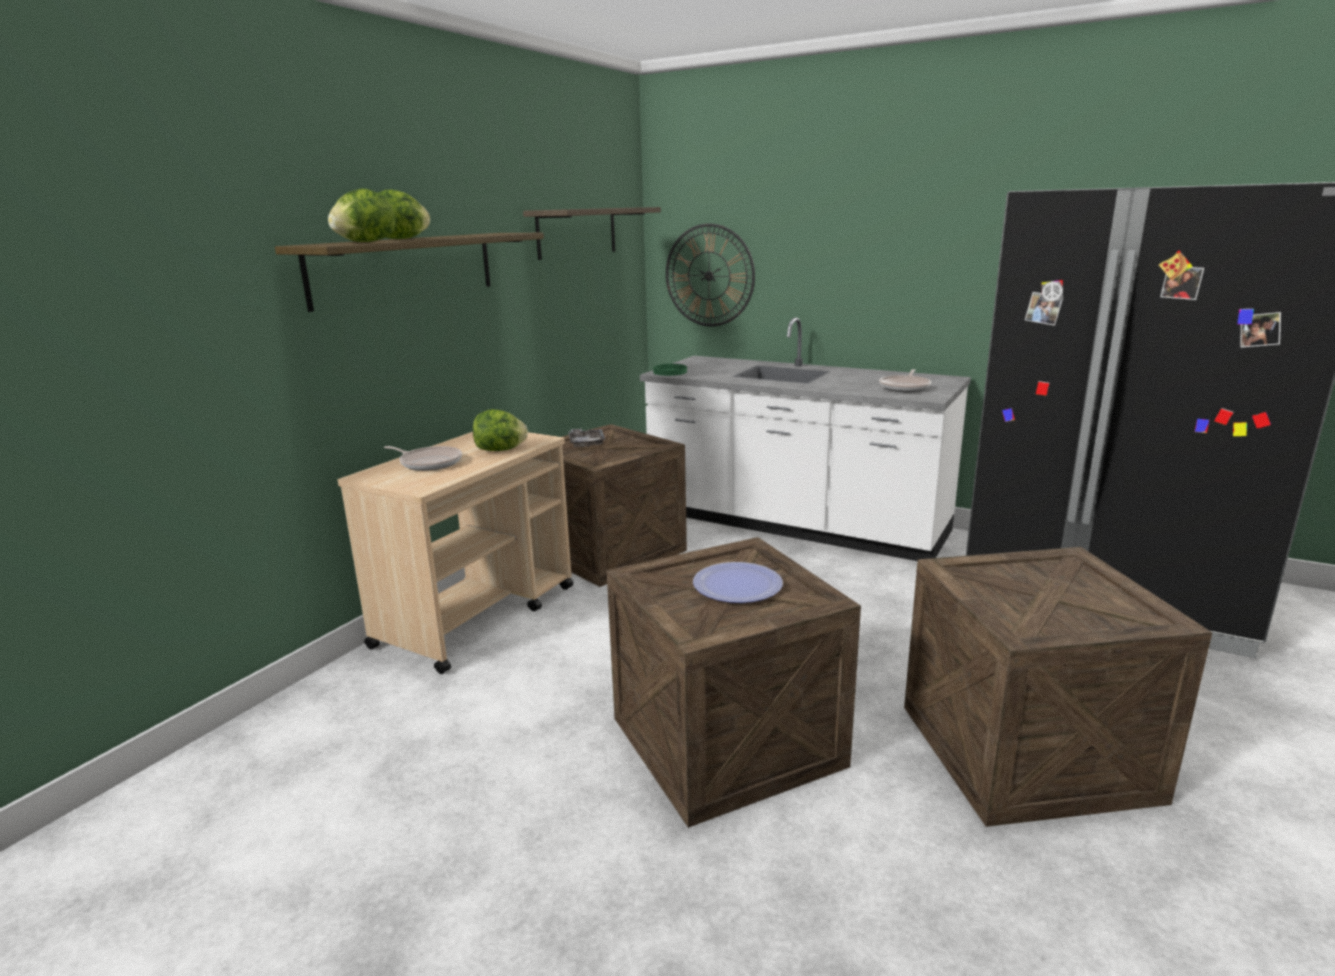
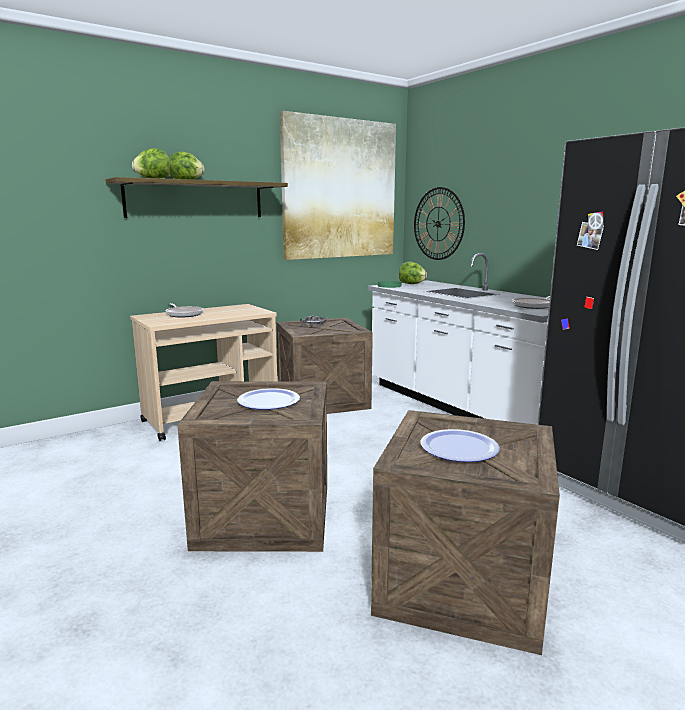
camera: 25 degrees right, 5 degrees down
(500, 450) = (230, 313): lettuce -> lettuce (411, 284)
(577, 232) = (339, 189): shelf -> picture
(1044, 598) = (459, 448): none -> plate

